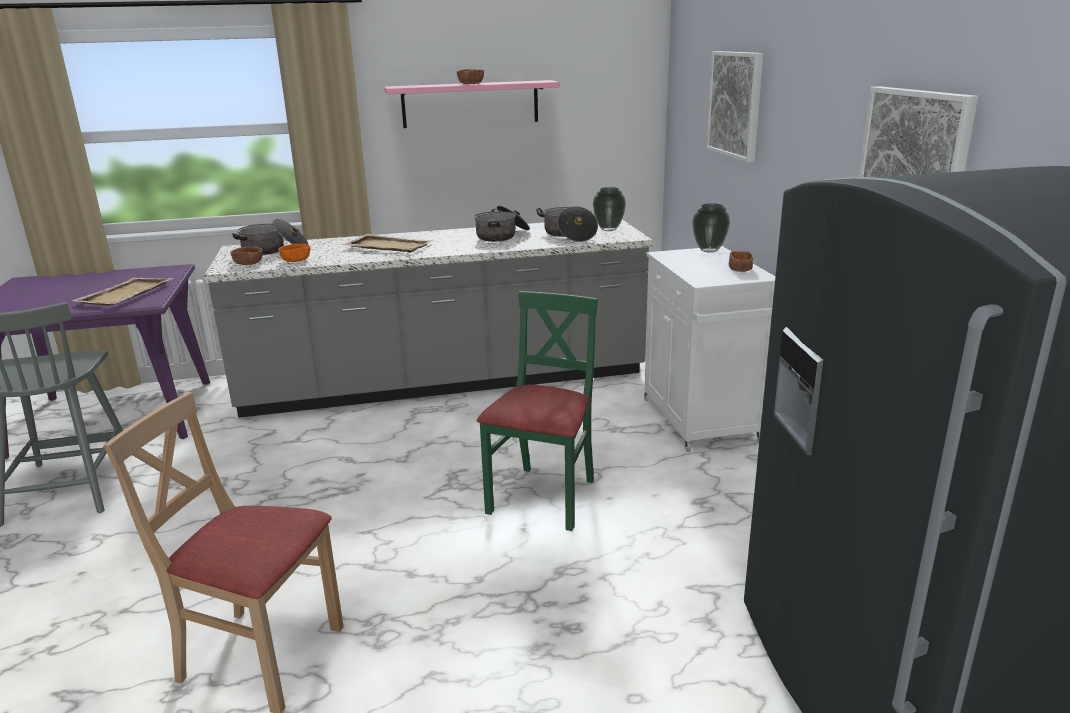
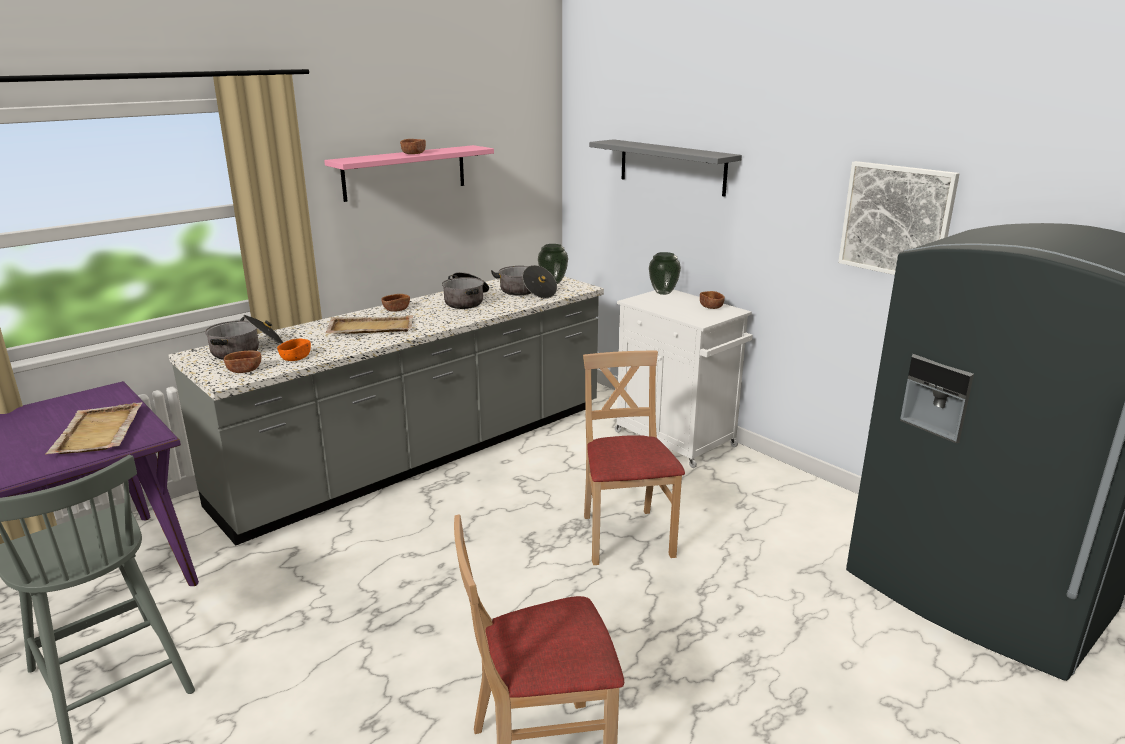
camera: 30 degrees left, 0 degrees up
(432, 235) = (396, 309): none -> brown bowl
(544, 497) = (625, 536): green chair -> beige chair
(735, 104) = (672, 167): picture -> grey shelf

